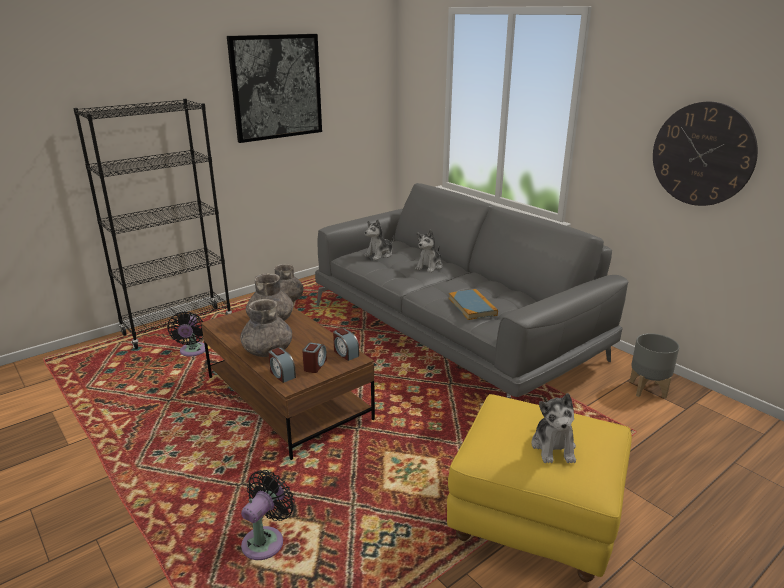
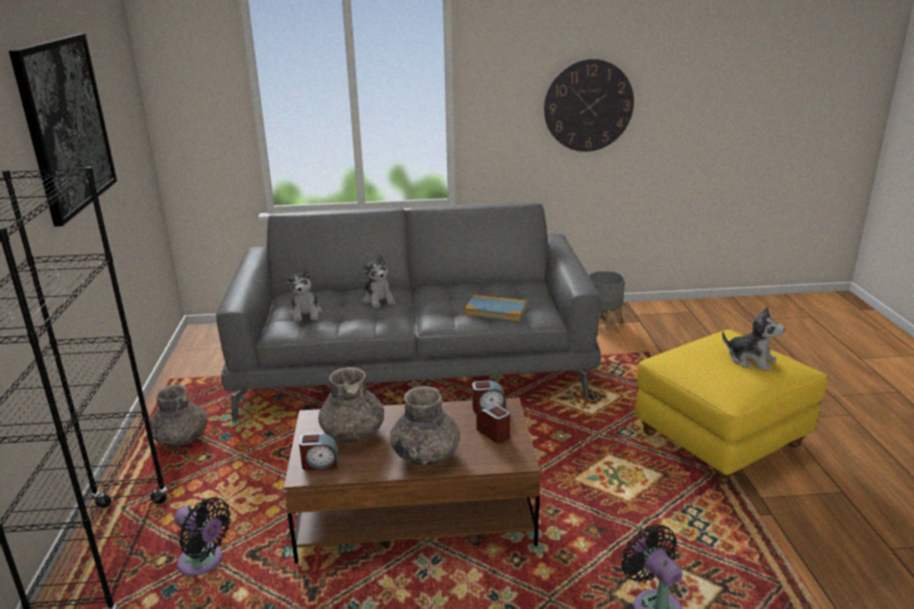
camera: 55 degrees left, 0 degrees up
(282, 374) = (491, 459): alarm clock -> alarm clock (320, 463)

